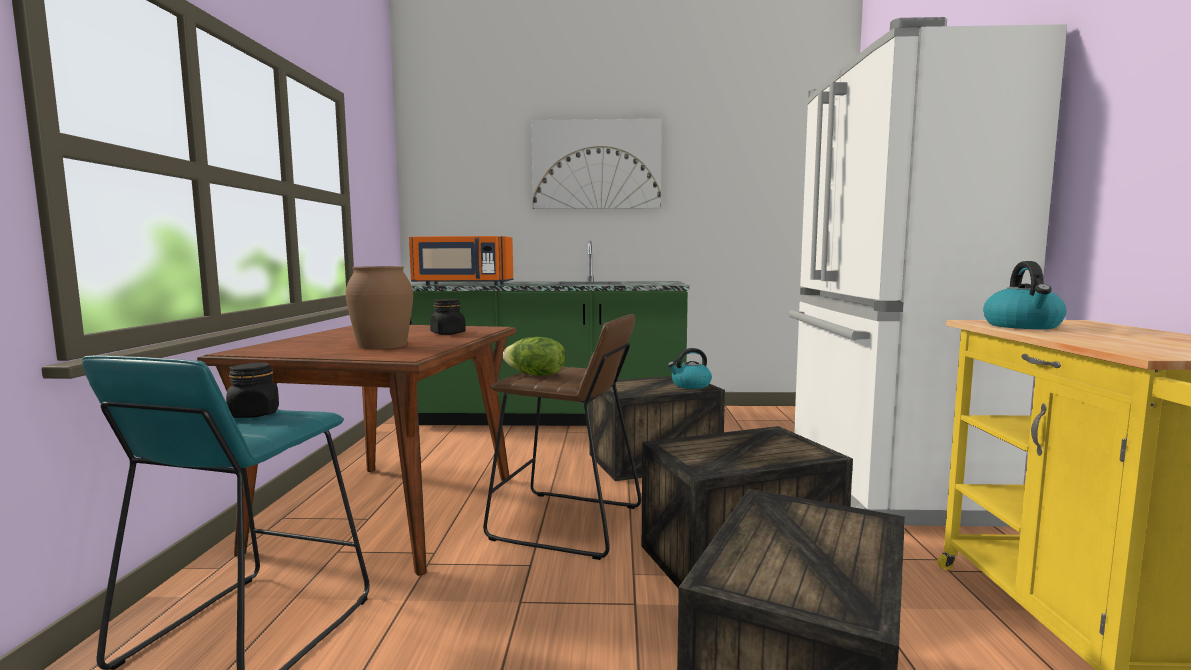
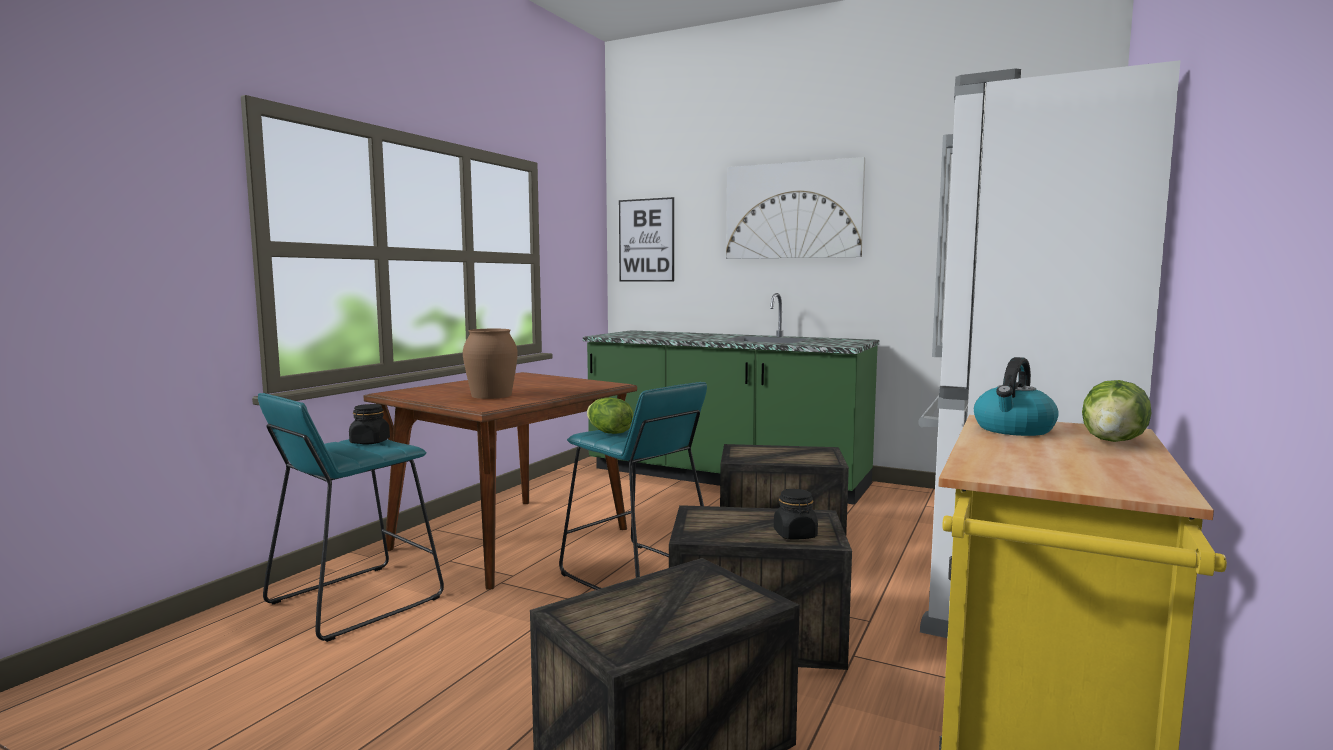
camera: 25 degrees right, 0 degrees up
(444, 190) = (646, 240): none -> picture
(448, 333) = (564, 387): black jar -> black jar (795, 535)
(462, 284) = (640, 336): orange microwave -> none
(566, 523) = (635, 574): brown stool -> turquoise stool
(690, 385) = (819, 459): kettle -> none
(1110, 327) = (1114, 441): none -> lettuce

